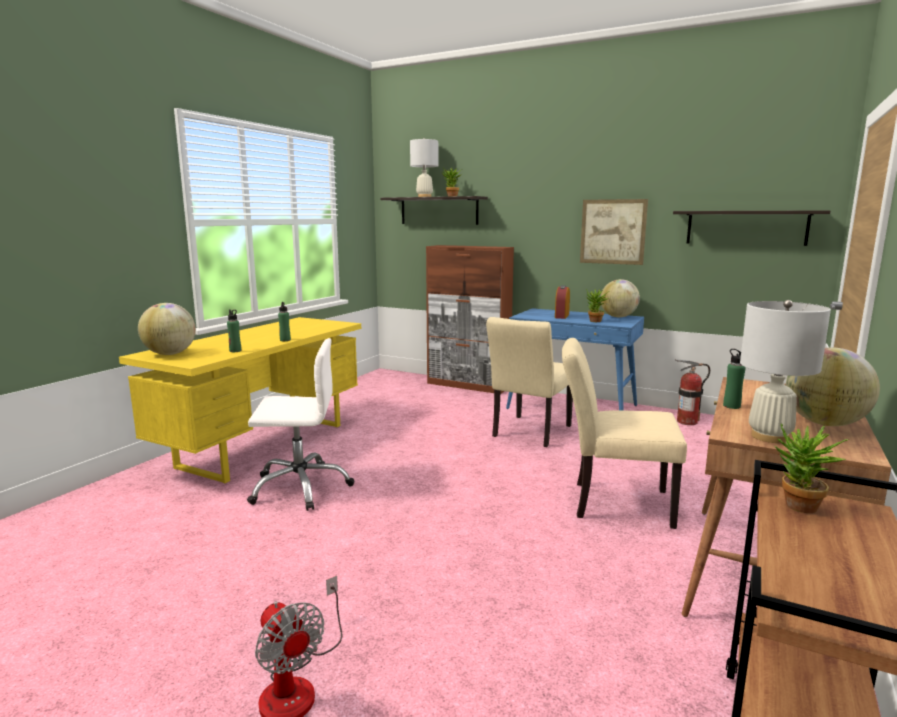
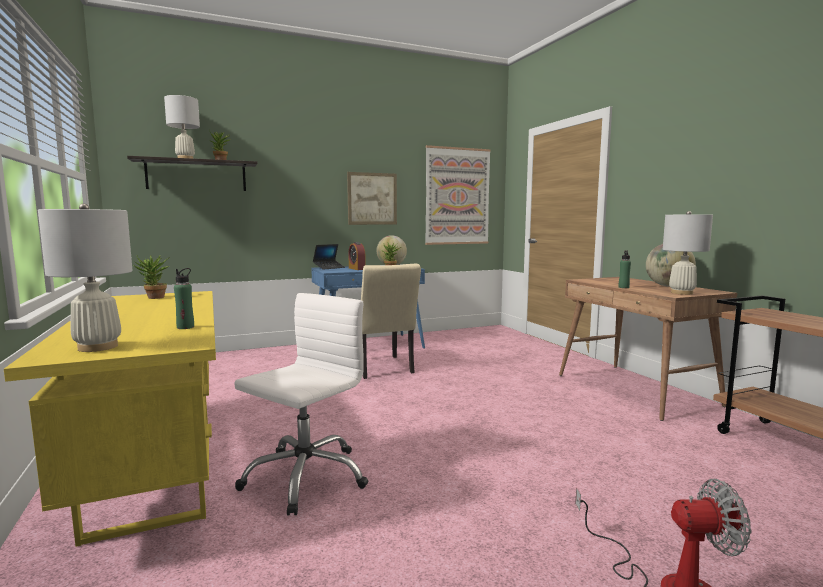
camera: 50 degrees left, 5 degrees down
(170, 354) = (97, 347): globe -> white table lamp
(285, 340) = (199, 311): green bottle -> none
(468, 385) = (254, 352): brown cabinet -> none
(543, 311) = (329, 268): none -> laptop
(612, 503) = (519, 387): beige chair -> none
(687, 422) = (447, 336): fire extinguisher -> none
(746, 227) = (457, 196): shelf -> picture
(798, 508) = (760, 314): potted plant -> potted plant (154, 298)

